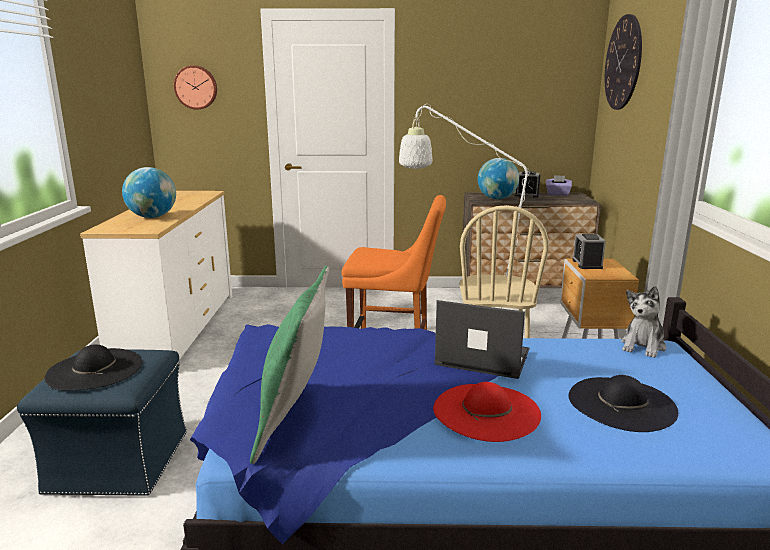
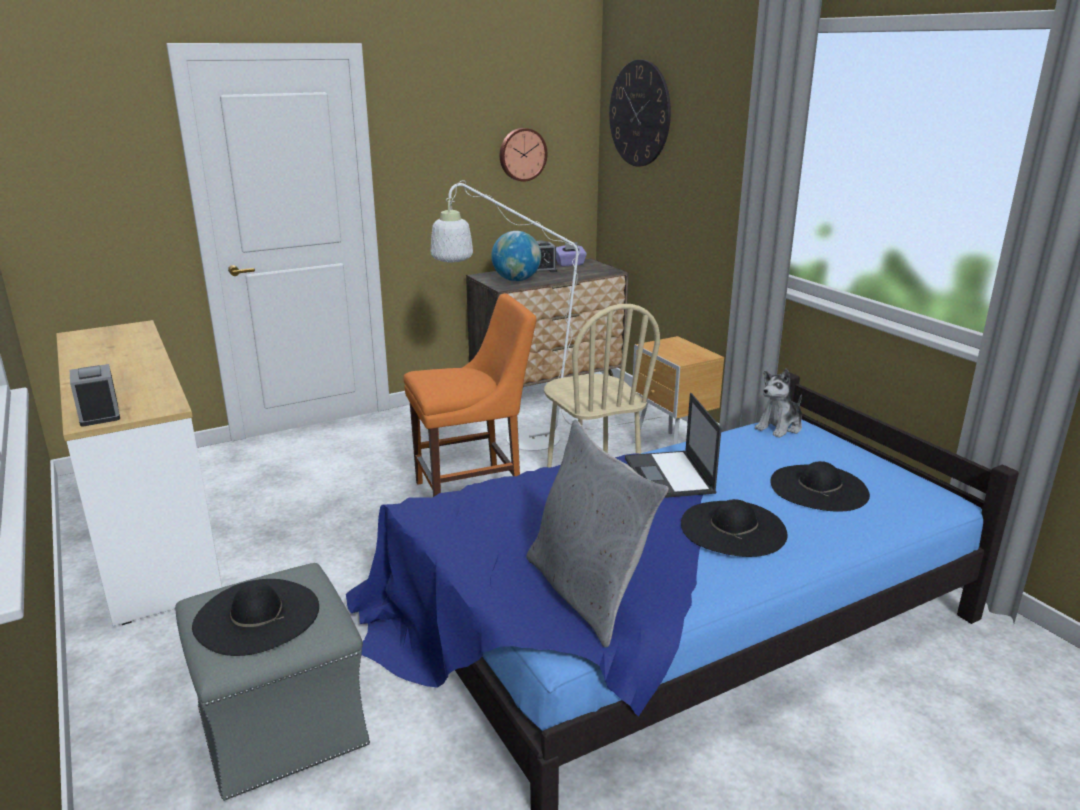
camera: 30 degrees left, 5 degrees up
(118, 463) = (282, 726): blue ottoman -> grey ottoman
(152, 217) = (128, 385): globe -> none
(196, 87) = (70, 166): wall clock -> wall clock (522, 154)
(296, 420) = (587, 592): green pillow -> grey pillow
(481, 357) = (669, 476): laptop -> laptop turned 90 degrees counterclockwise
(486, 411) = (733, 528): red hat -> black hat
(587, 264) = (662, 347): alarm clock -> alarm clock (99, 414)
(643, 346) = (779, 427): plush toy -> plush toy turned 45 degrees clockwise

